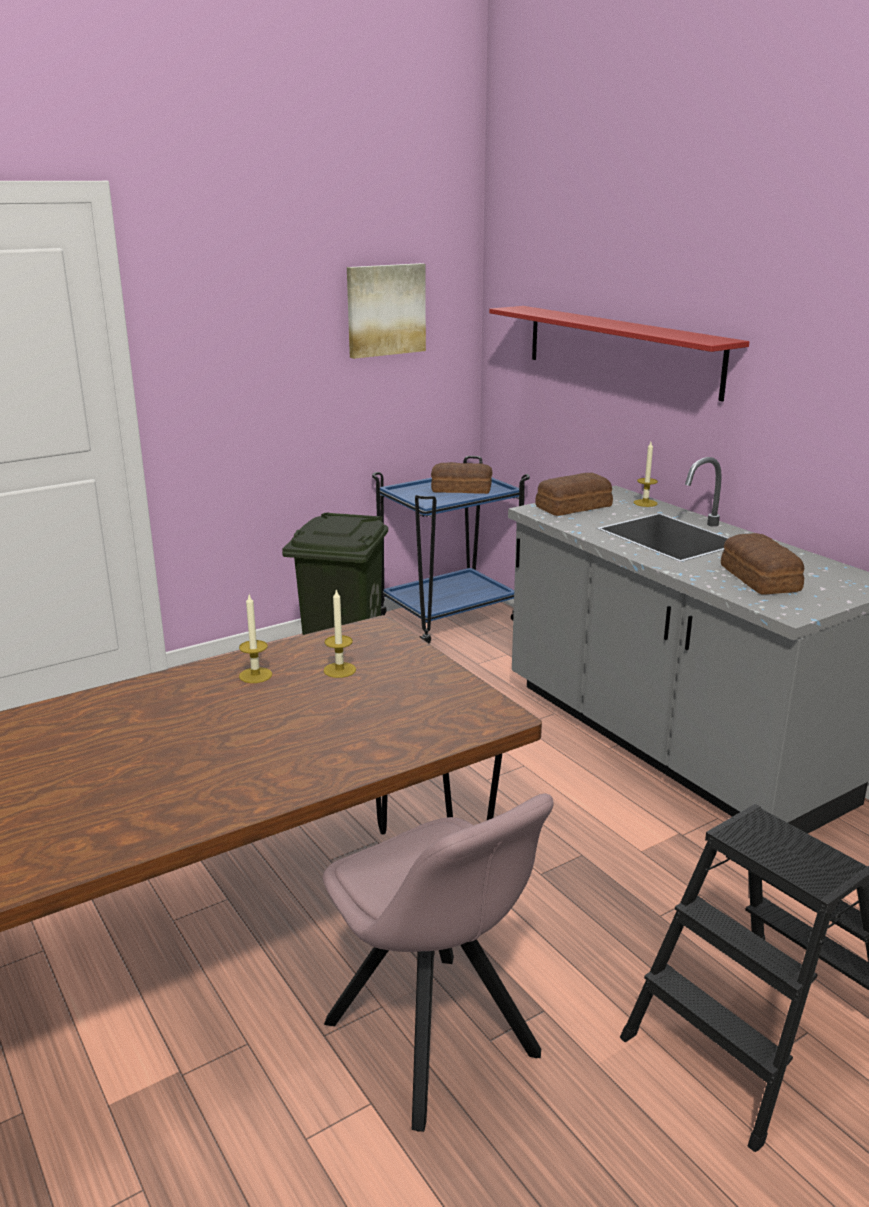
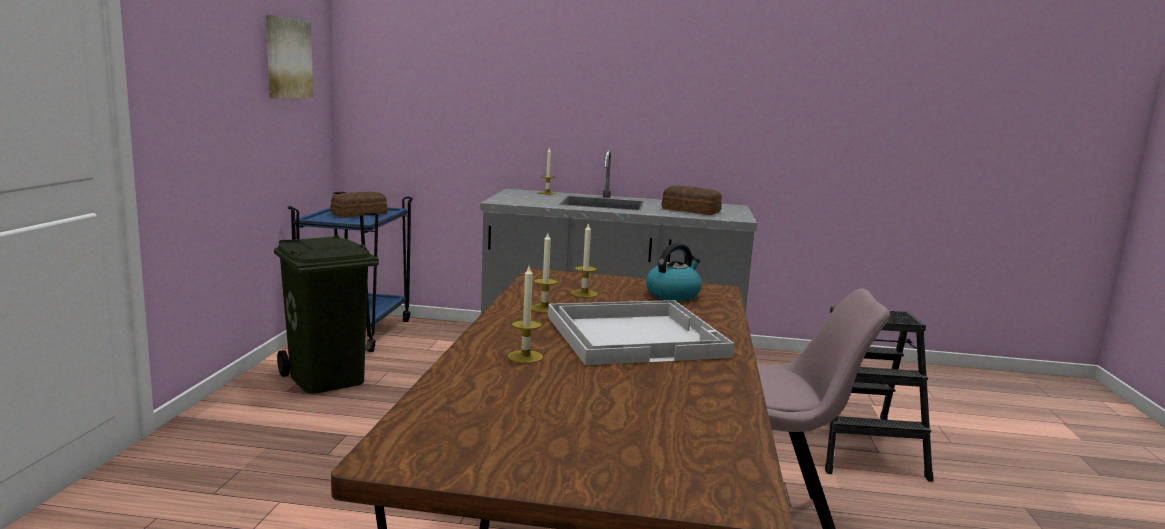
camera: 50 degrees left, 10 degrees down
(96, 725) = (525, 357): none -> candle
(235, 742) = (635, 335): none -> white tray
(422, 706) = (673, 295): none -> kettle
(572, 506) = (514, 198): bread -> none
(620, 349) = (499, 88): red shelf -> none

